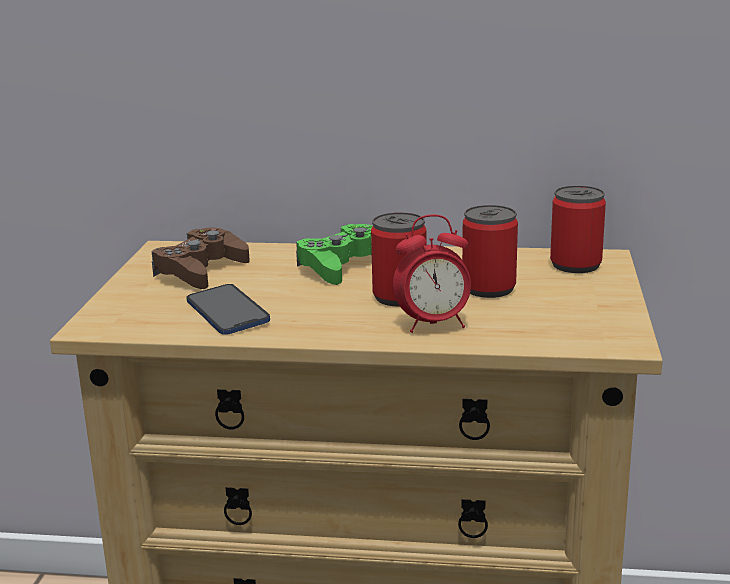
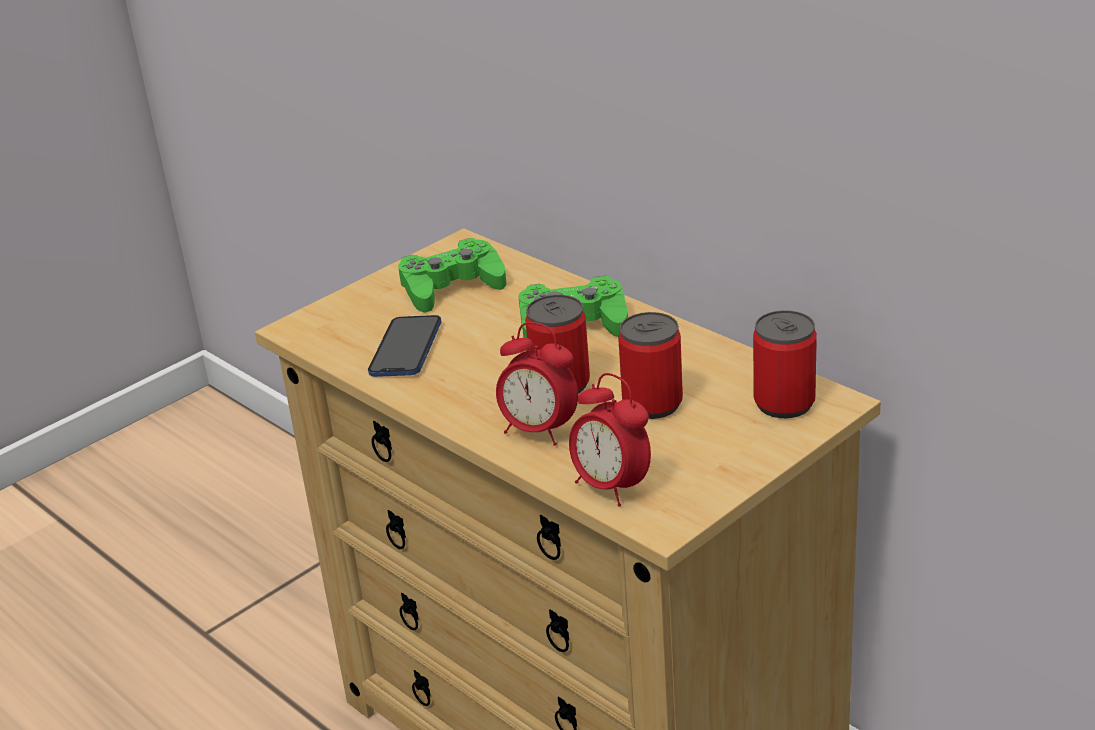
camera: 40 degrees right, 10 degrees up
(201, 270) = (451, 286): brown game controller -> green game controller
(549, 337) = (611, 487): none -> alarm clock

